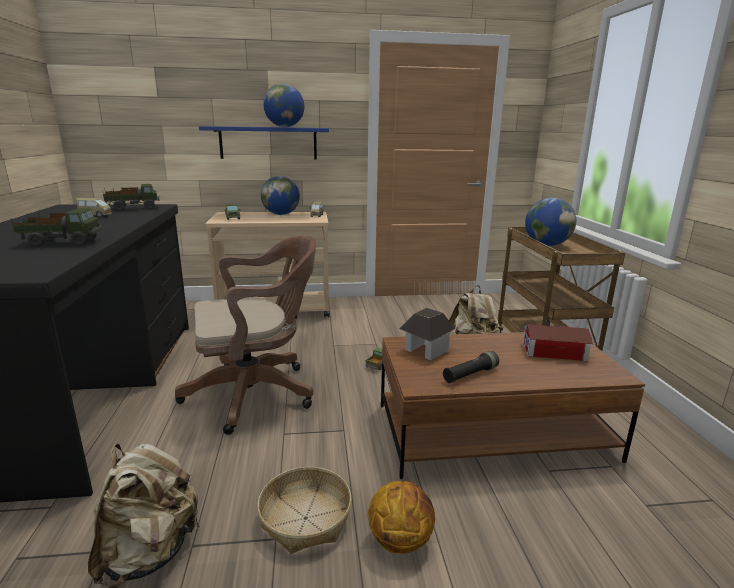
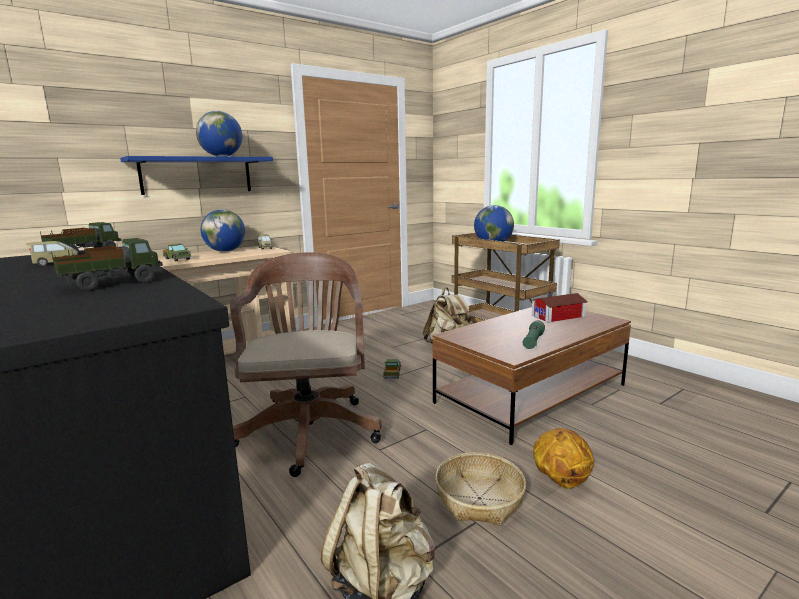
camera: 30 degrees left, 5 degrees down
(257, 393) = (309, 428): brown office chair -> brown office chair turned 45 degrees counterclockwise
(426, 350) = (479, 335): toy house -> none
(470, 375) = (533, 341): black flashlight -> green flashlight

